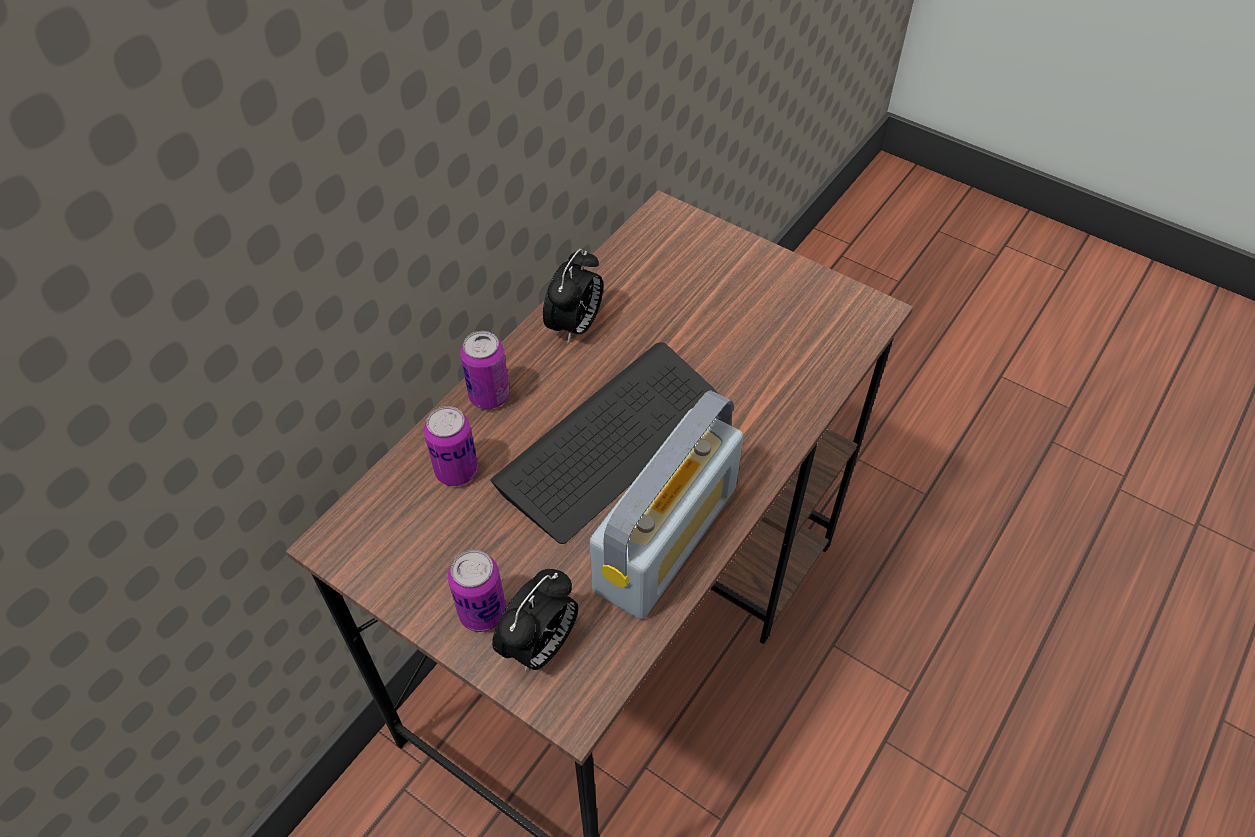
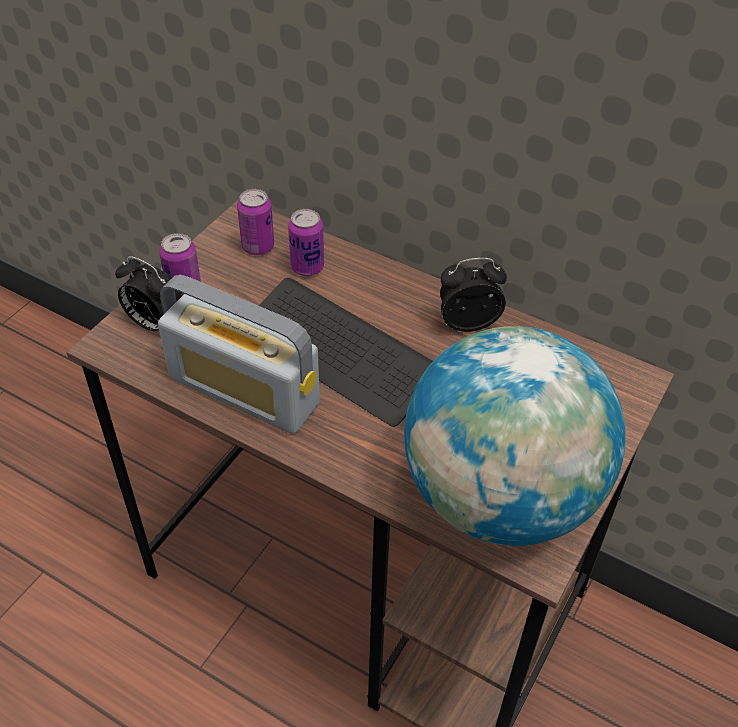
camera: 85 degrees right, 5 degrees down
(489, 395) = (382, 277): can -> can (258, 247)
(575, 326) = (468, 323): alarm clock -> alarm clock turned 150 degrees clockwise
(807, 328) = (500, 497): none -> globe

